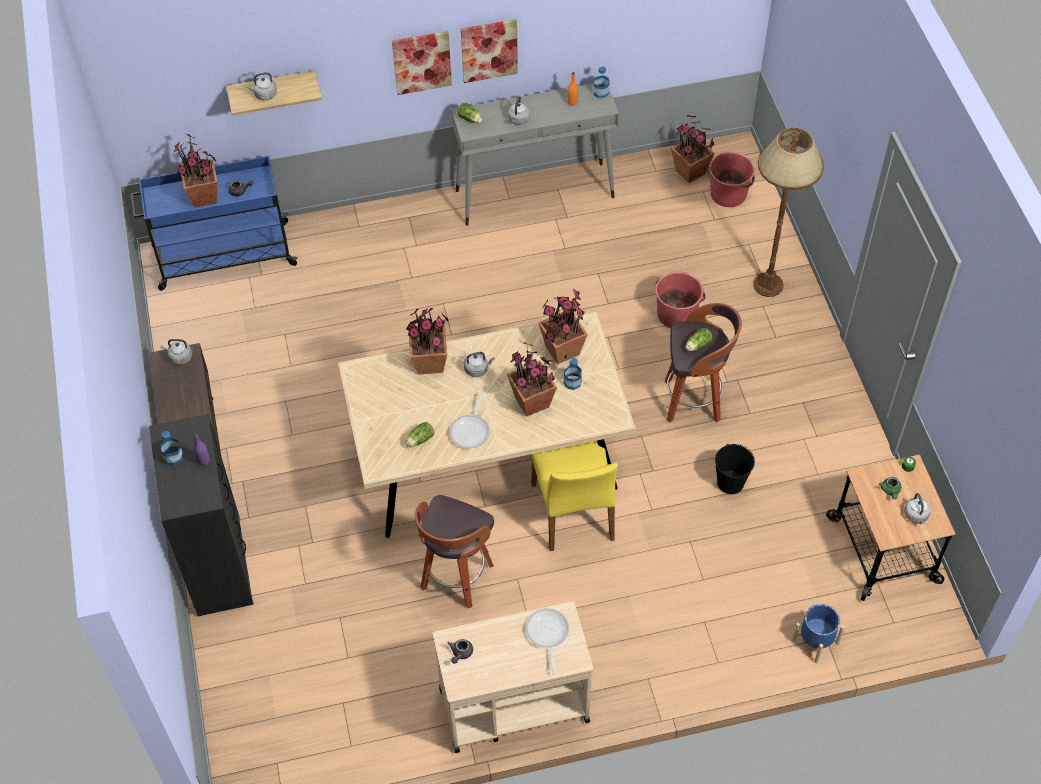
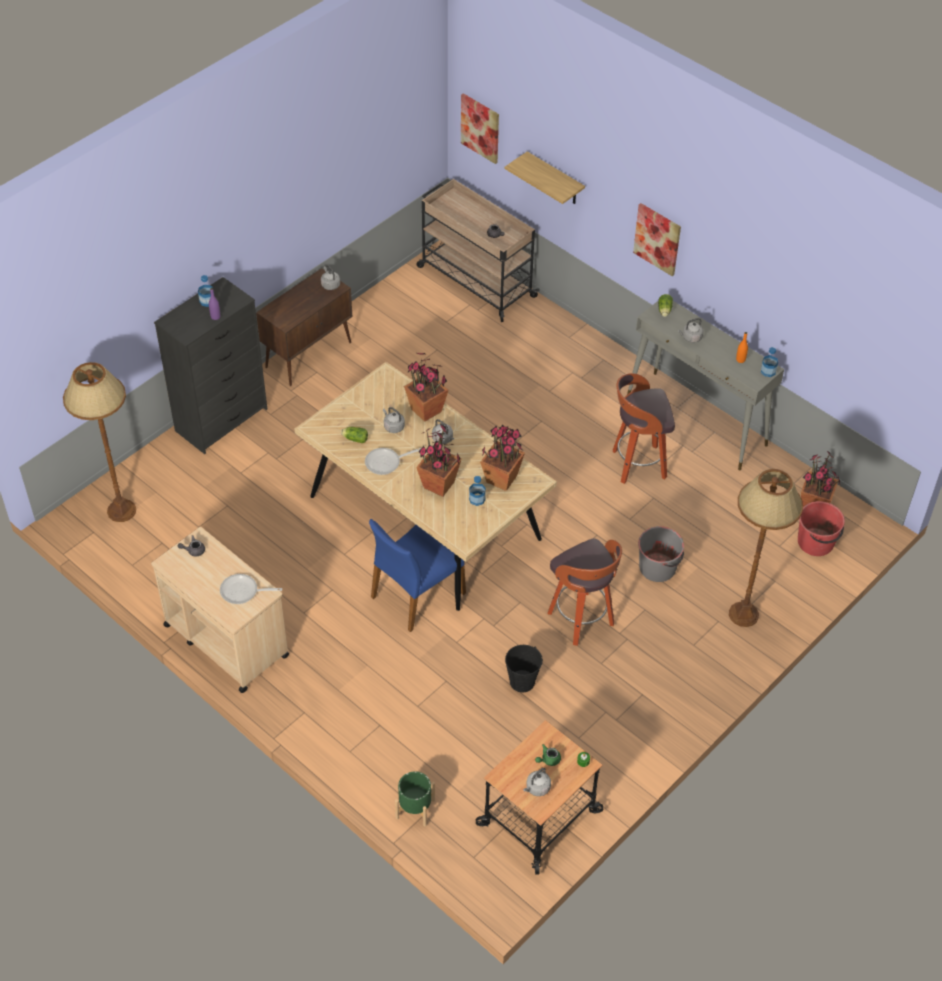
camera: 55 degrees right, 5 degrees down
(204, 197) = (473, 221): potted plant -> none
(222, 256) = (475, 281): blue cart -> beige cart
(264, 95) = (536, 173): grey kettle -> grey kettle (393, 426)
(268, 721) = (121, 511): none -> brown floor lamp
(456, 578) = (306, 554): stool -> stool (637, 465)
(489, 50) = (707, 268): picture -> picture (480, 128)
(547, 634) = (243, 592): frying pan -> frying pan turned 135 degrees counterclockwise
(574, 512) = (416, 595): yellow chair -> blue chair
(676, 314) = (658, 567): red bucket -> grey bucket
(697, 345) = (583, 562): lettuce -> none
(815, 641) = (415, 809): blue planter -> green planter

